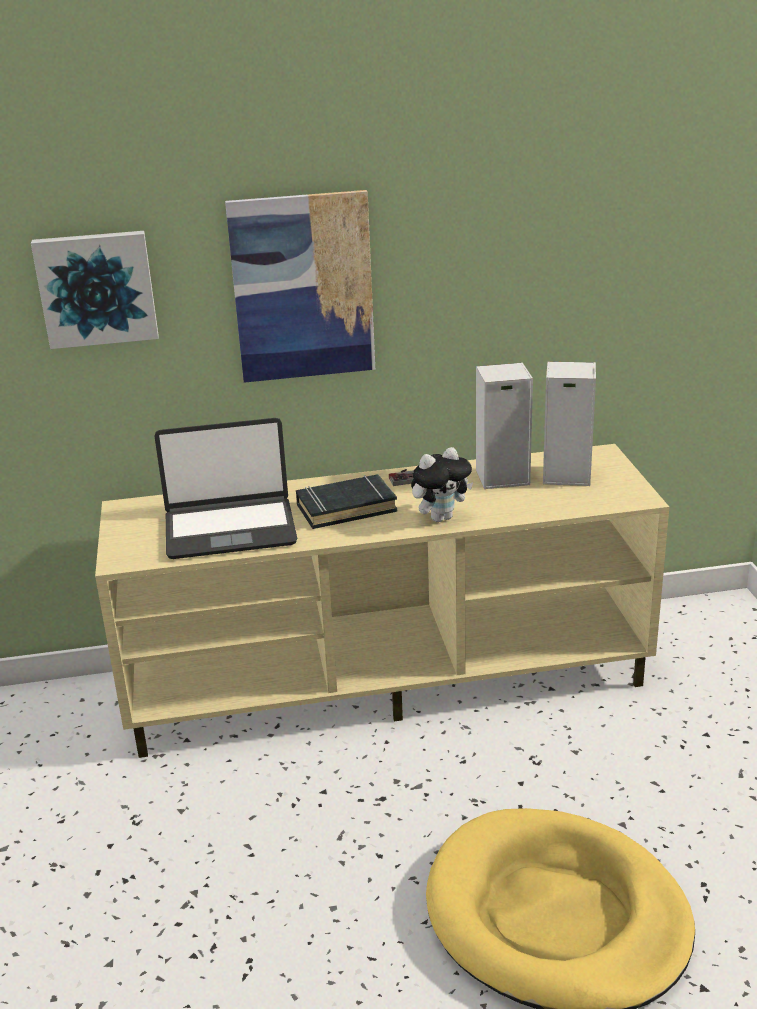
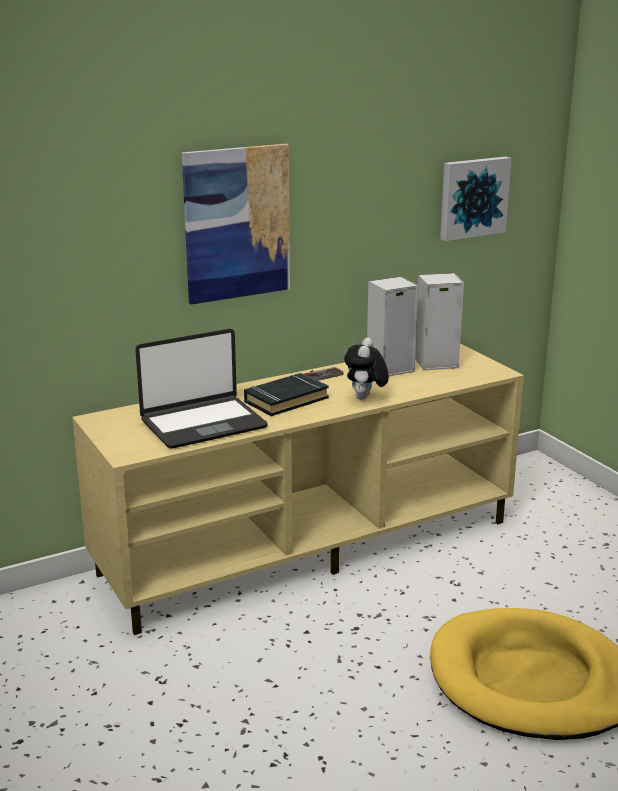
camera: 20 degrees left, 5 degrees down
(97, 288) = (76, 227): picture -> picture (472, 197)
(441, 517) = (365, 398): plush toy -> plush toy turned 150 degrees clockwise

